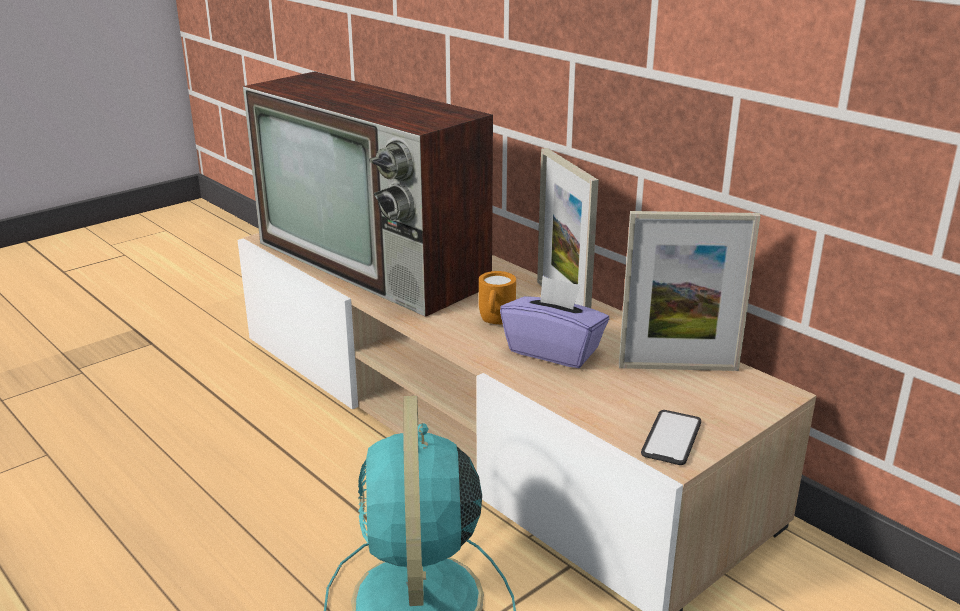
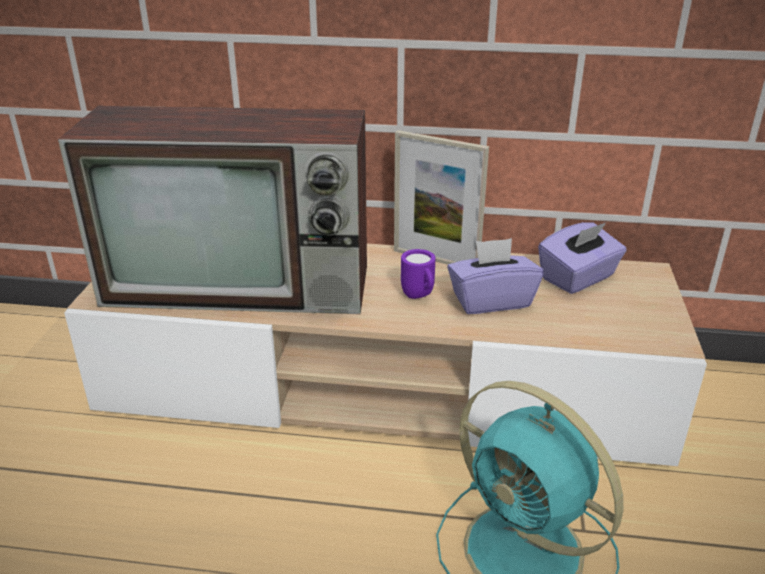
camera: 40 degrees left, 5 degrees up
(495, 323) = (419, 296): orange mug -> purple mug
(671, 438) = (653, 330): phone -> none
(678, 367) = (578, 278): picture frame -> purple tissue box

